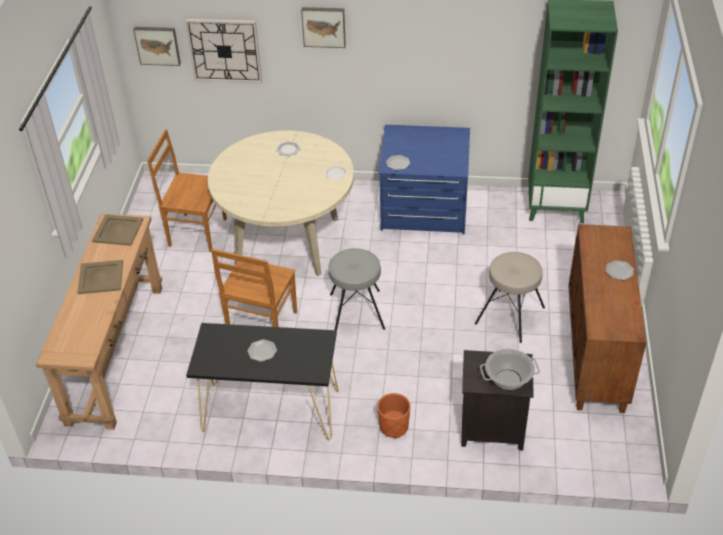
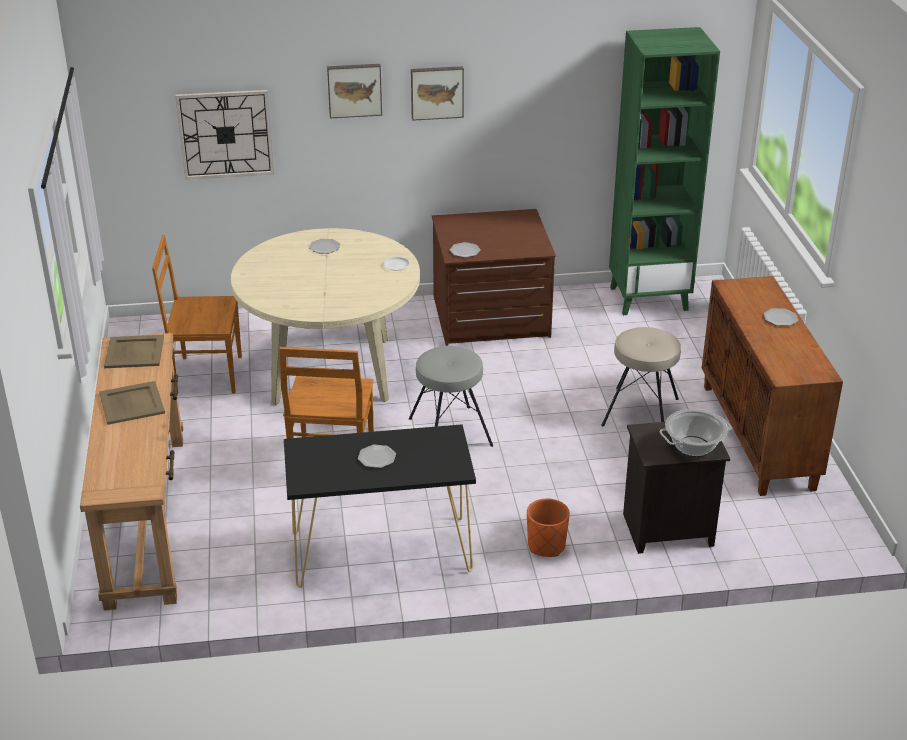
camera: 15 degrees left, 10 degrees down
(157, 45) = (136, 134): picture -> picture (437, 92)
(424, 209) = (491, 318): blue dresser -> brown dresser

